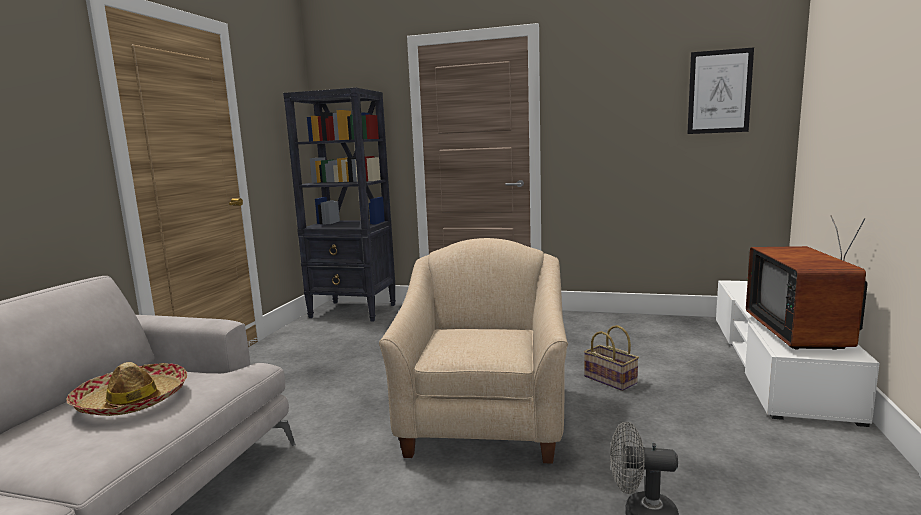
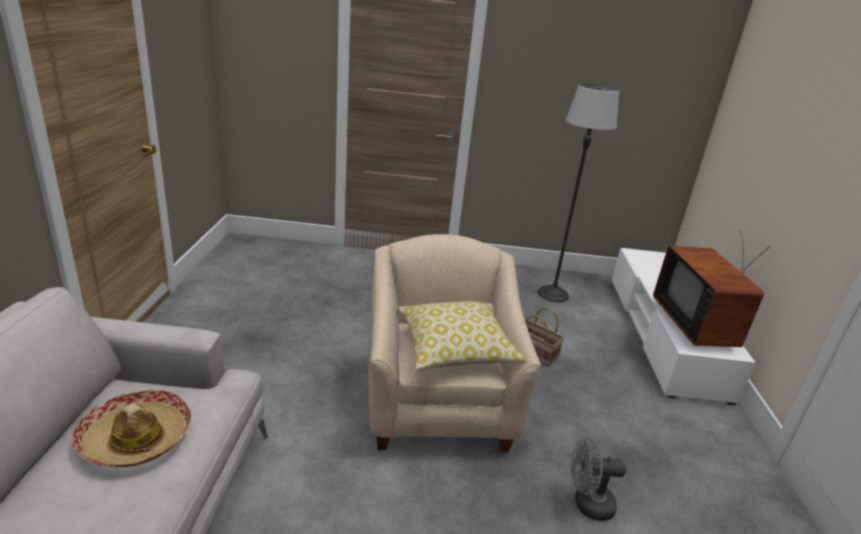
camera: 15 degrees left, 15 degrees up
(353, 311) = (263, 251): black bookcase -> none
(483, 341) = (455, 349): none -> pillow
(643, 333) = (553, 294): none -> floor lamp
(719, 92) = (655, 72): picture -> none

